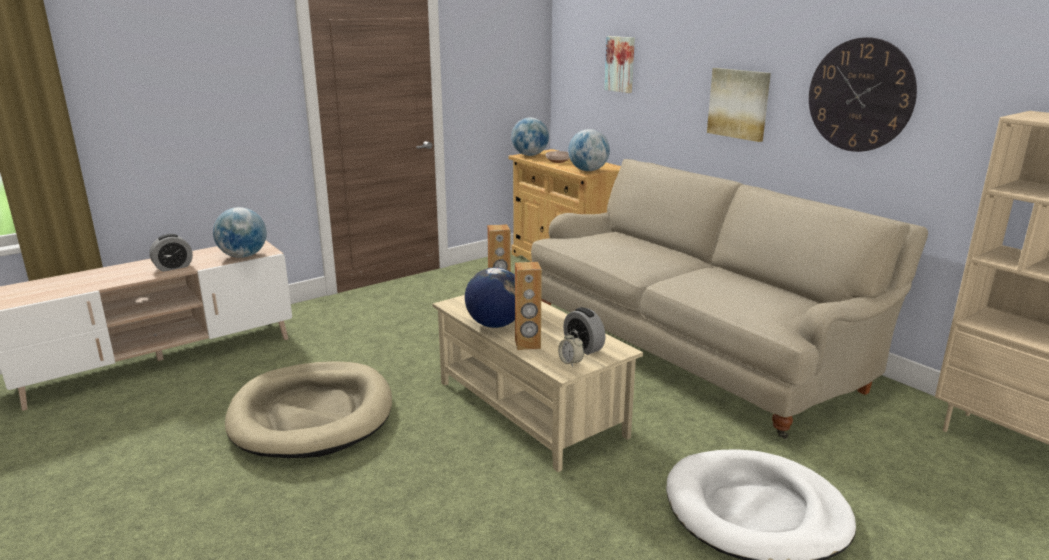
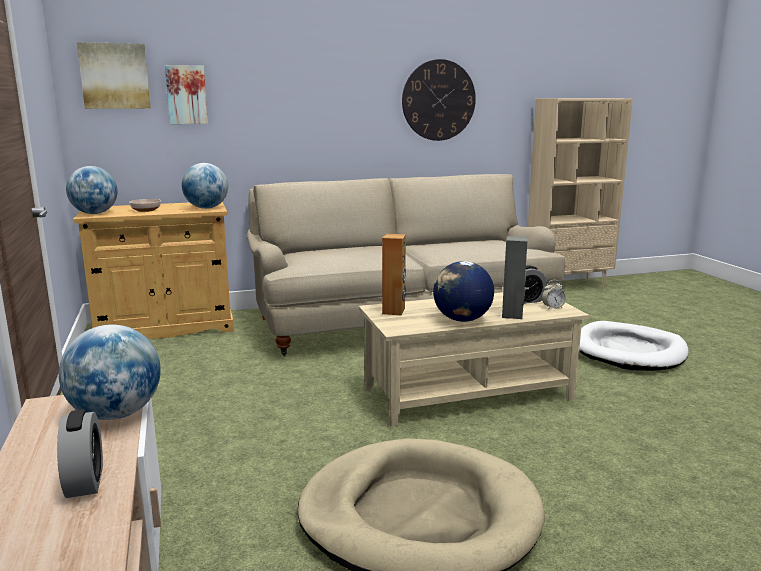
camera: 70 degrees left, 5 degrees down
(527, 344) = (512, 315): brown speaker -> grey speaker
(739, 103) = (339, 118): picture -> picture (115, 76)

